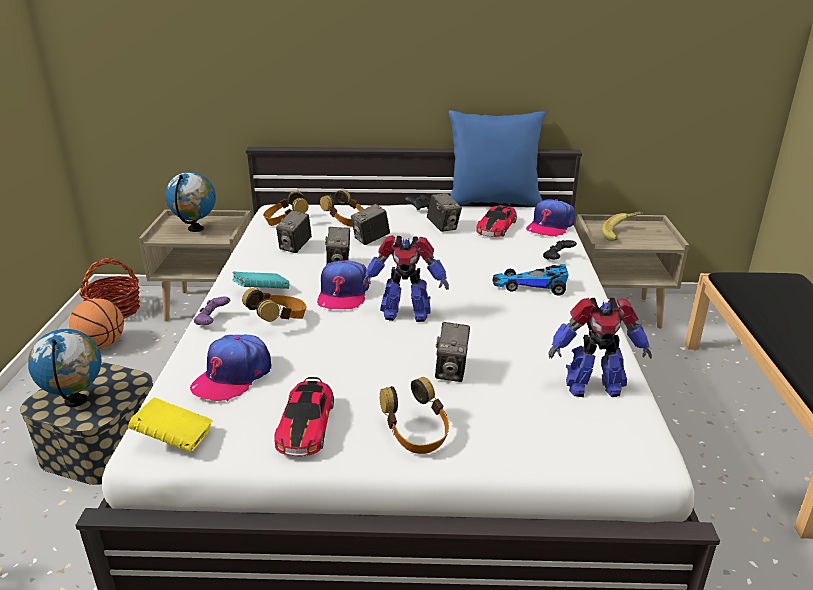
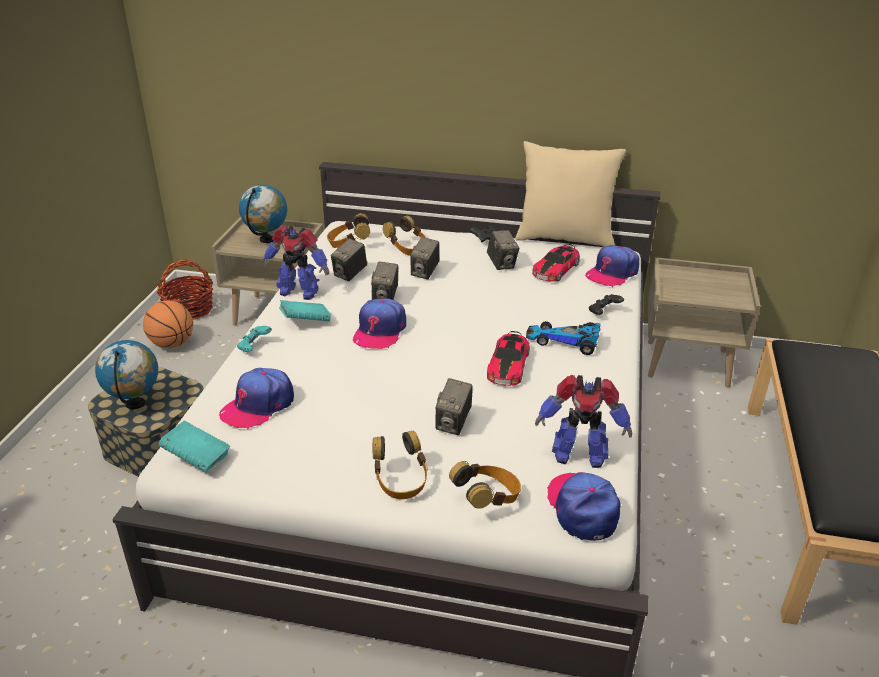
camera: 10 degrees right, 5 degrees up
(174, 439) = (197, 458): yellow book -> turquoise book
(212, 321) = (254, 347): purple game controller -> turquoise game controller
(279, 321) = (313, 354): headphones -> headphones (487, 499)
(306, 425) = (308, 460): toy car -> toy car (508, 365)
(371, 240) = (425, 272): camera -> camera turned 45 degrees counterclockwise
(405, 314) = (430, 359): toy robot -> toy robot (298, 291)
(493, 202) = (564, 238): blue pillow -> beige pillow
(620, 438) = (582, 508): none -> cap
(621, 235) = (694, 287): banana -> none

